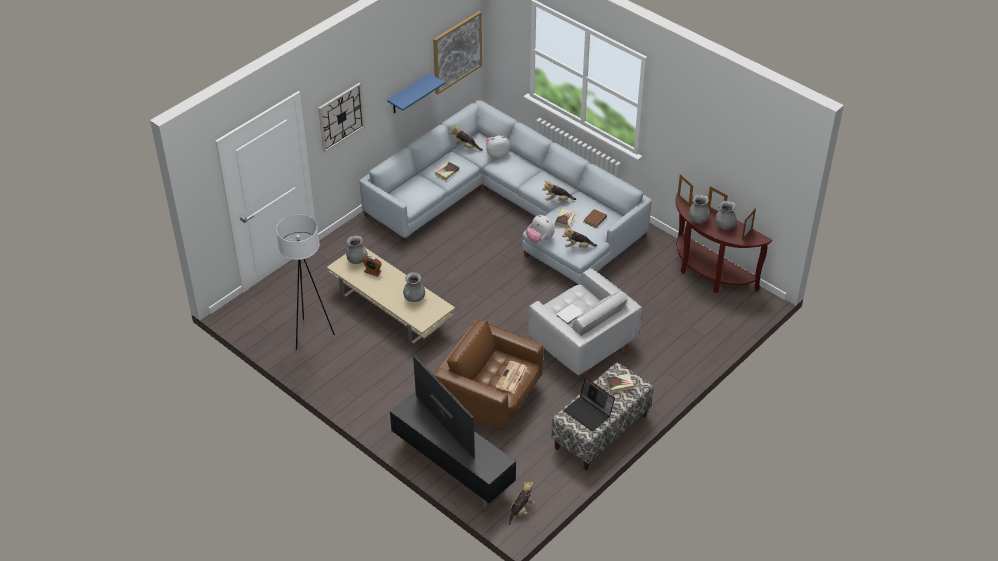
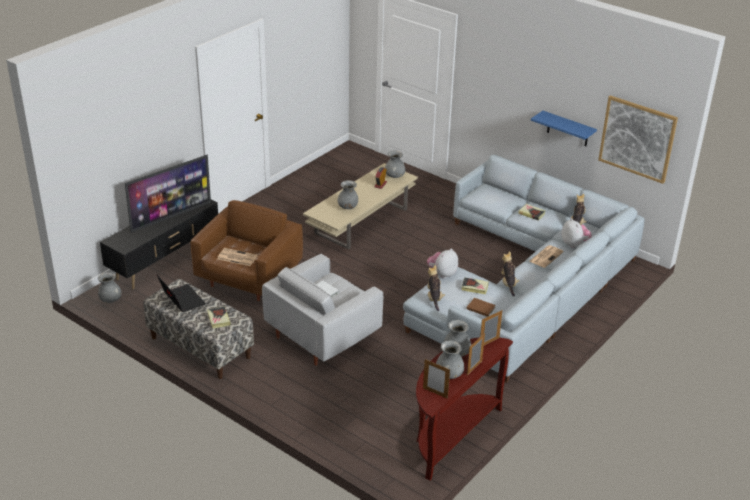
camera: 85 degrees right, 10 degrees down
(310, 334) = (327, 184): white floor lamp -> none
(341, 117) = (491, 80): wall clock -> none
(517, 172) = (546, 256): none -> newspaper
(521, 510) = (110, 300): plush toy -> grey vase
(589, 413) = (181, 300): laptop -> laptop turned 105 degrees clockwise

